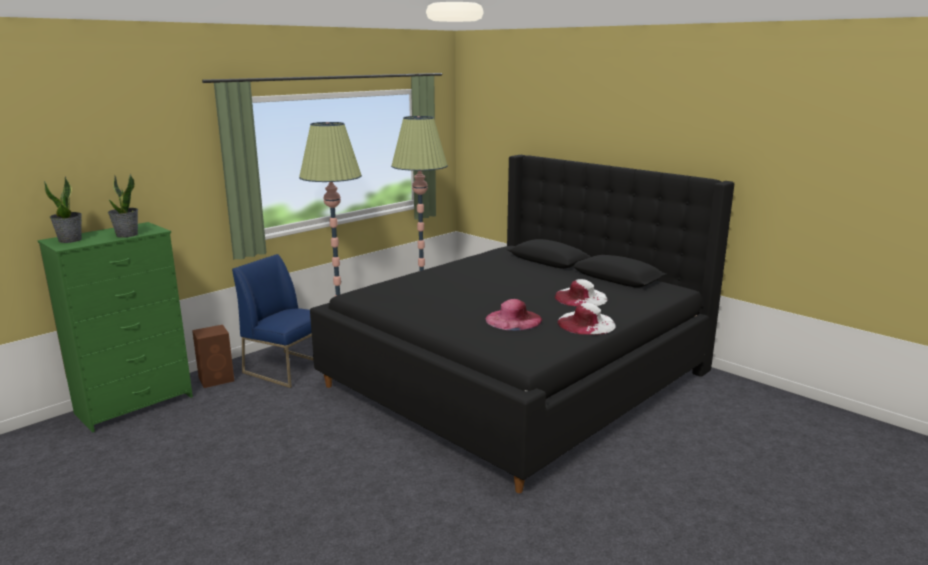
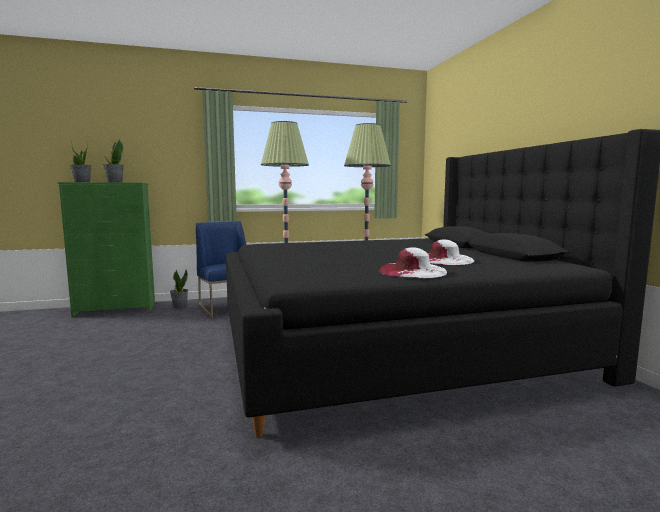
camera: 30 degrees right, 10 degrees down
(217, 379) = (179, 306): brown speaker -> potted plant
(513, 319) = (345, 263): pink hat -> none

